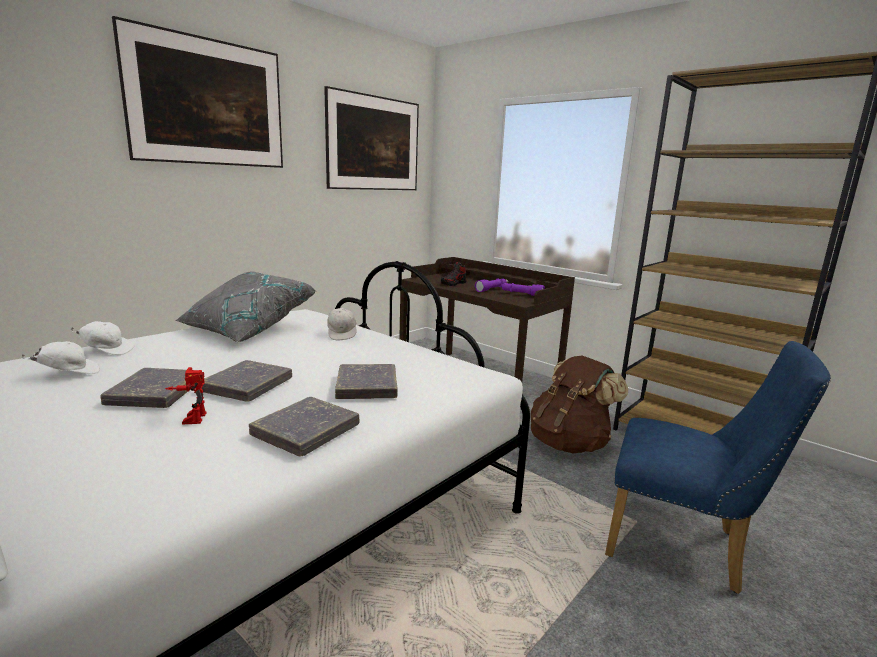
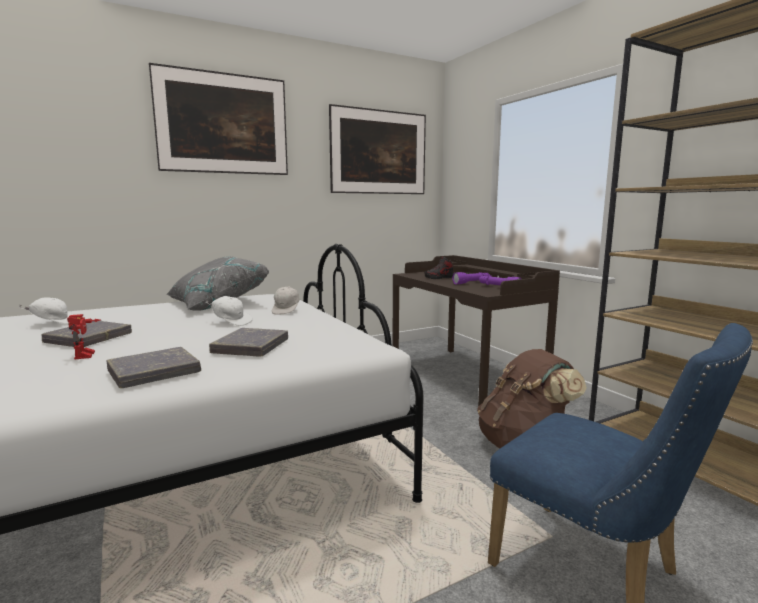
camera: 20 degrees right, 5 degrees down
(107, 350) = (99, 311): white cap -> white cap (231, 322)
(191, 417) = (88, 355): toy robot -> toy robot turned 150 degrees clockwise
(247, 385) = (159, 339): grey book -> none

